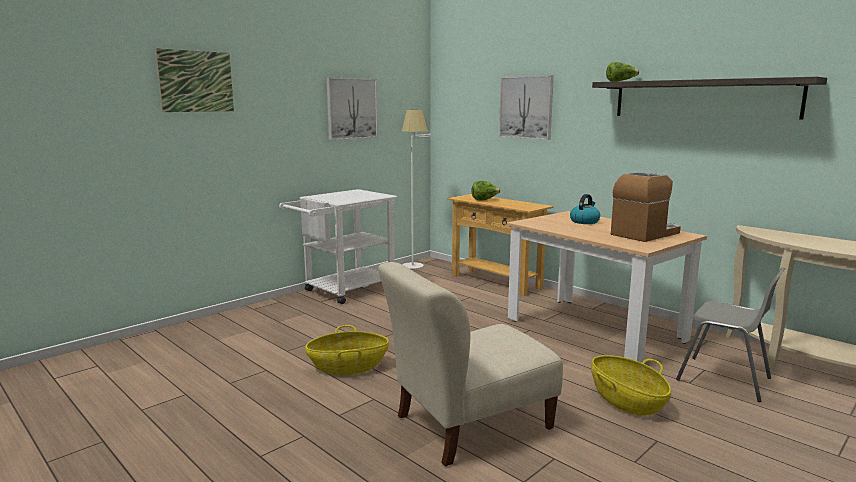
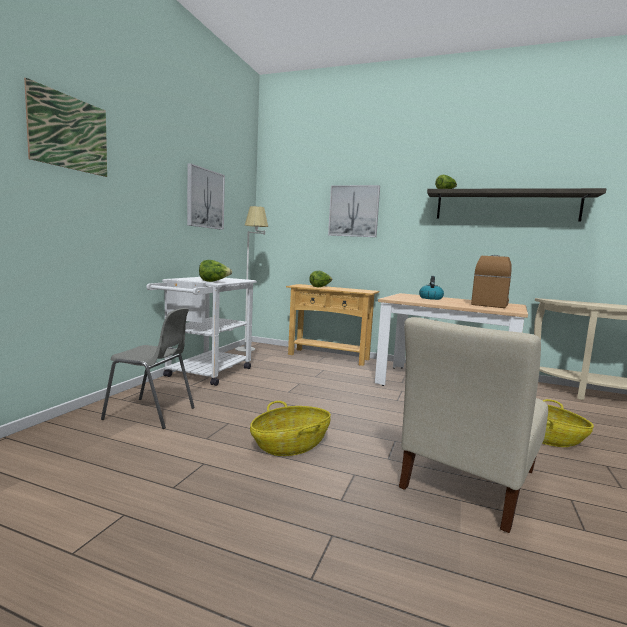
camera: 25 degrees left, 5 degrees down
(340, 200) = (214, 281): none -> lettuce
(724, 379) = (570, 410): grey chair -> grey chair (151, 413)

